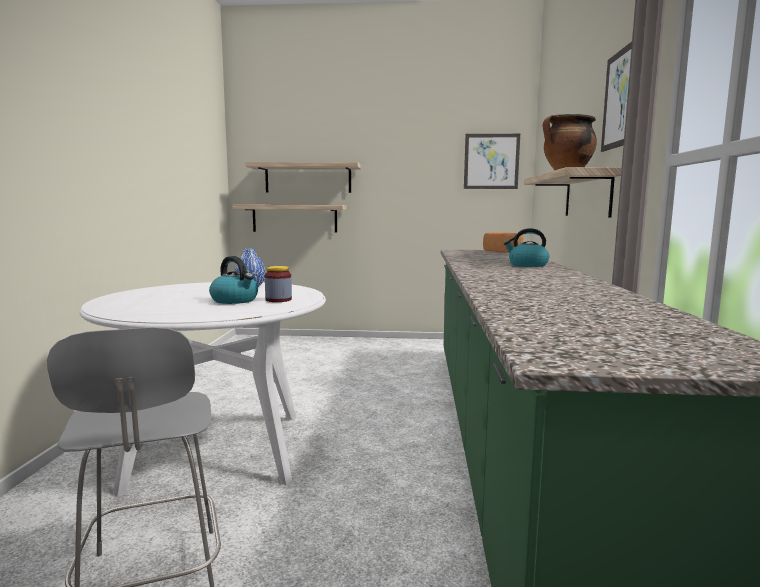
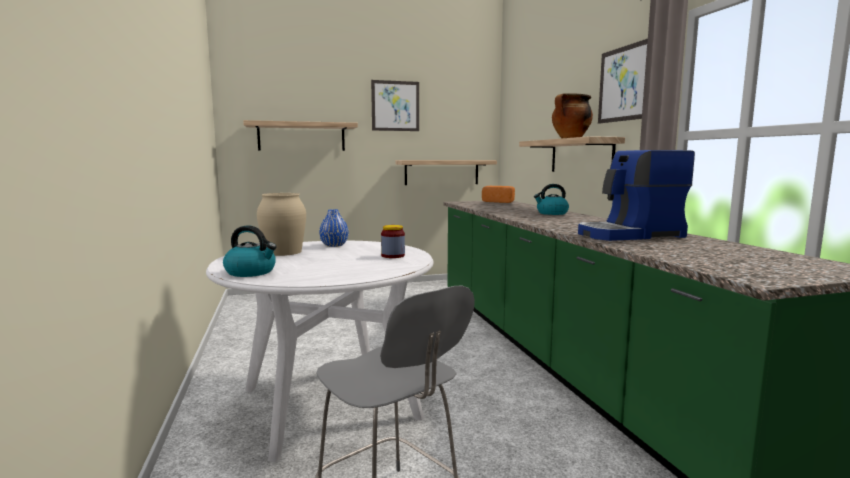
camera: 20 degrees left, 0 degrees up
(190, 289) = (283, 252): none -> beige vase
(235, 300) = (356, 259): kettle -> kettle (251, 272)
(294, 218) = (289, 176): shelf -> shelf (441, 172)
(491, 161) = (466, 124): picture -> picture (395, 106)
(549, 293) = (630, 235): none -> coffee machine

